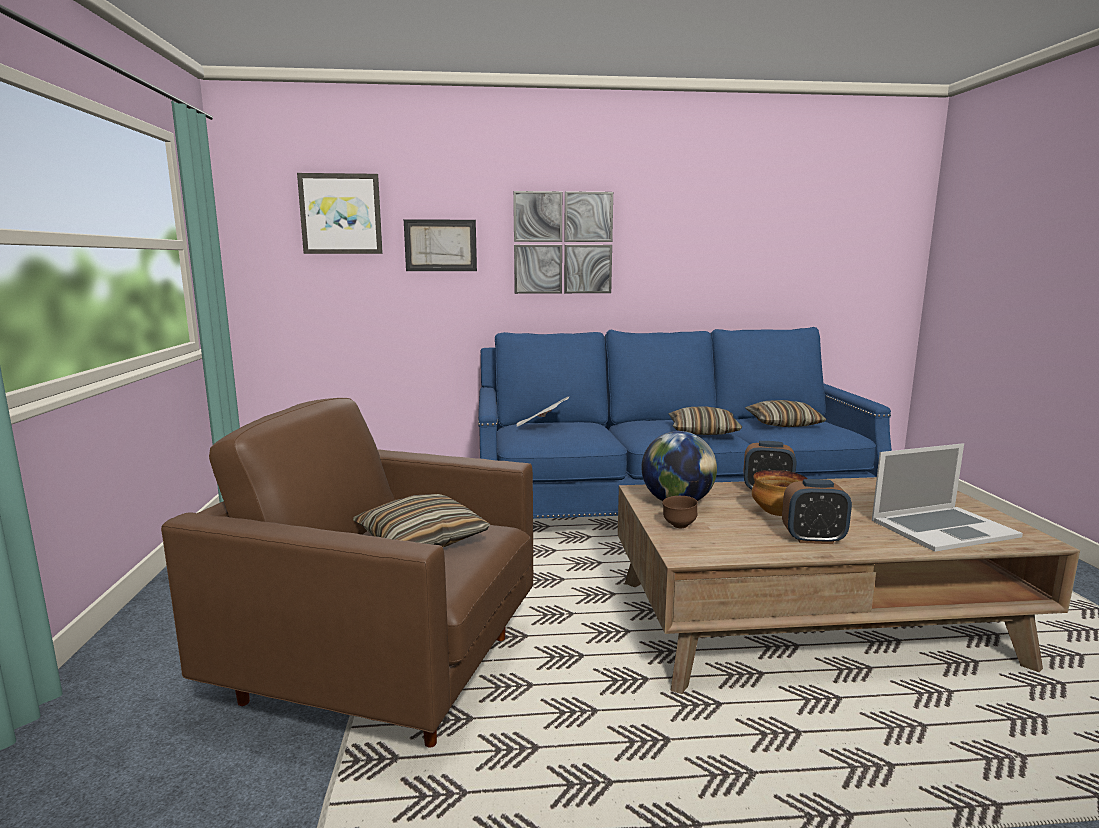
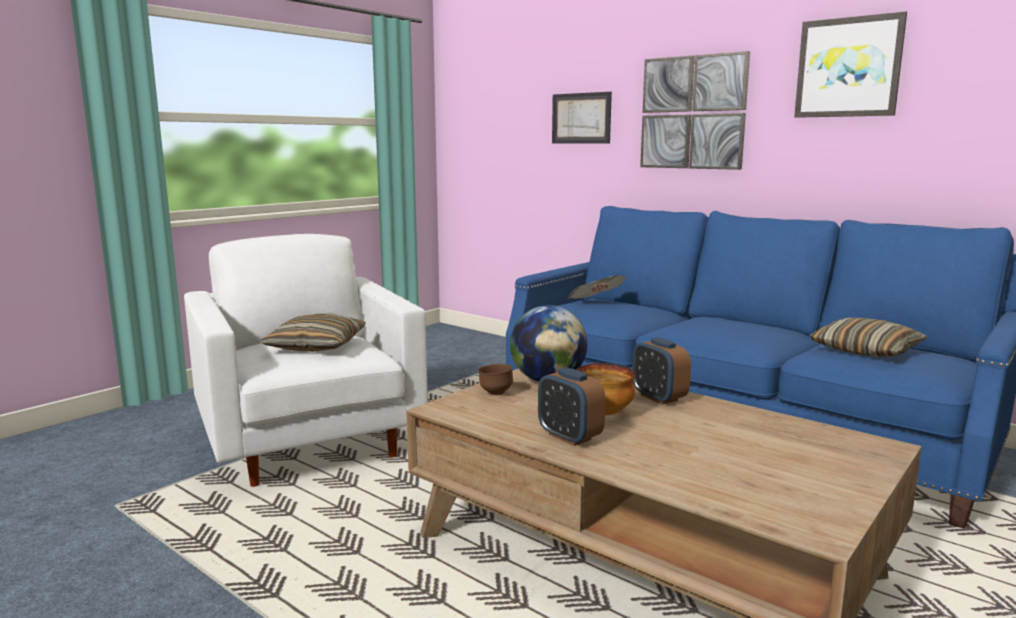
camera: 45 degrees right, 0 degrees up
(341, 214) = (509, 92): picture -> picture (848, 67)
(385, 669) = (309, 443): brown armchair -> white armchair
(703, 431) = (737, 336): pillow -> none
(943, 528) = (736, 480): laptop -> none

